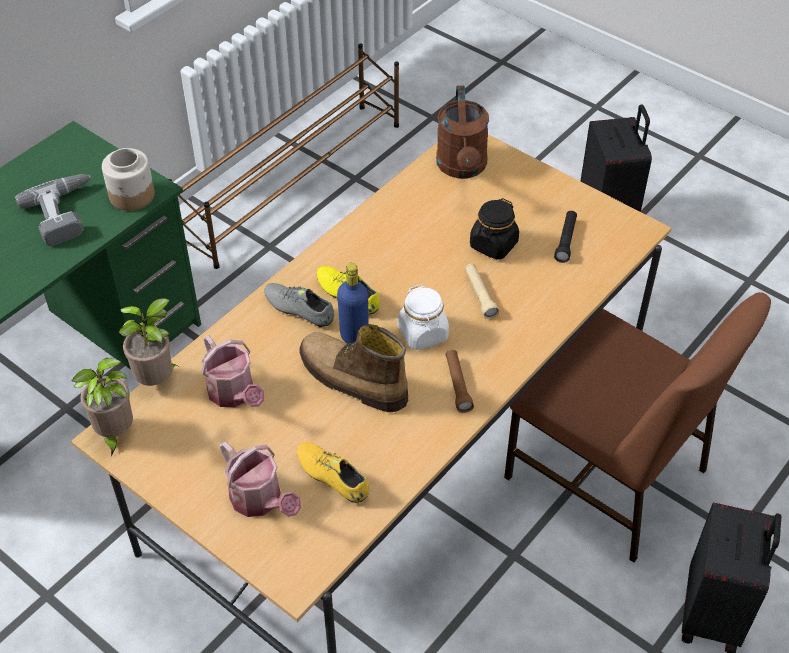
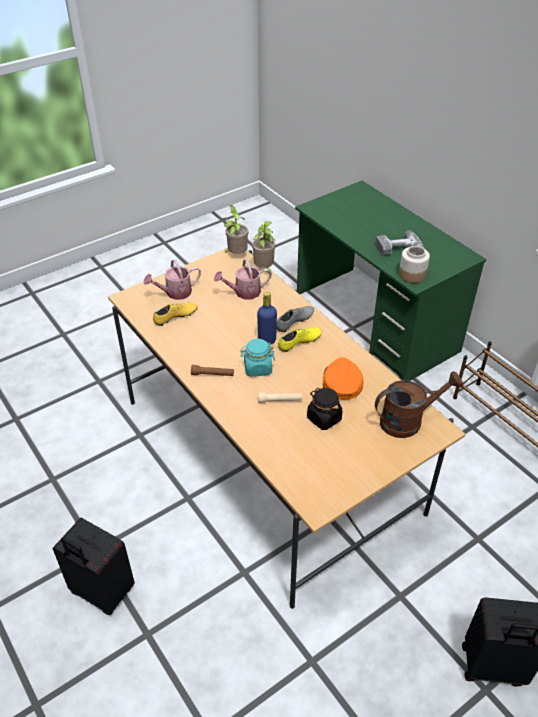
camera: 105 degrees right, 5 degrees down
(351, 380) = (235, 334): boot -> none
(417, 237) = (341, 382): none -> orange cap
(423, 333) = (257, 368): white jar -> turquoise jar
(462, 168) = (408, 420): brown watering can -> brown watering can turned 150 degrees clockwise
(566, 241) = (317, 459): black flashlight -> none
(608, 477) = (223, 568): brown chair -> none

